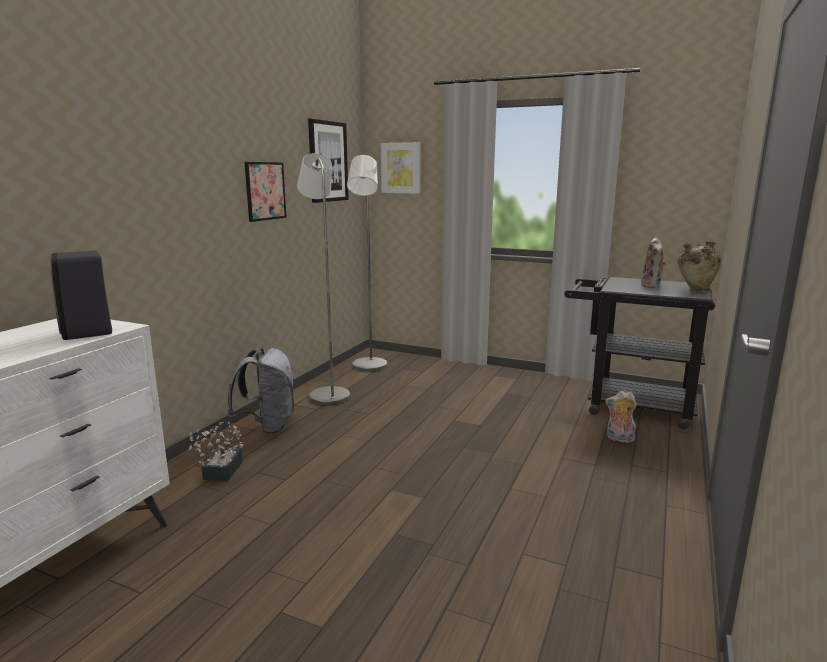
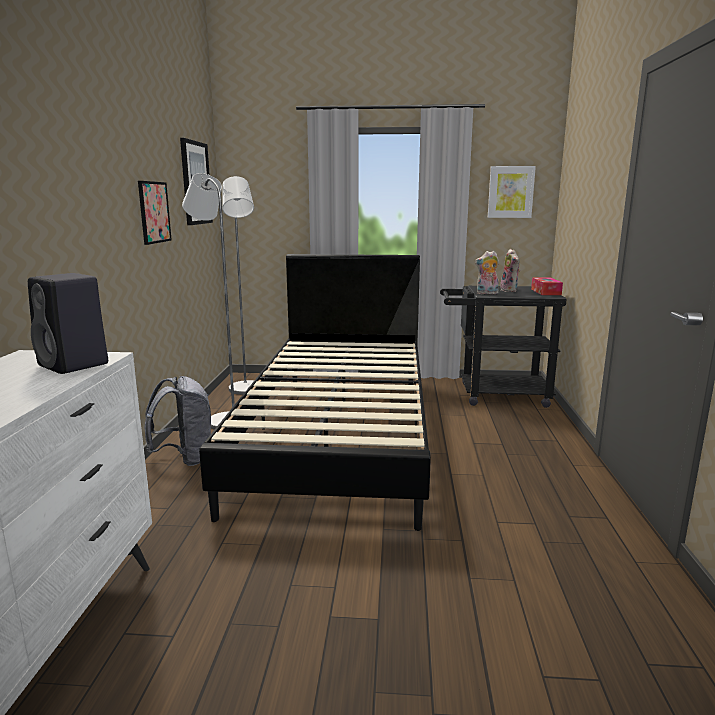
camera: 20 degrees left, 0 degrees up
(220, 473) = (168, 509): potted plant -> none
(401, 168) = (261, 190): picture -> picture (510, 192)
(425, 424) = (339, 433): none -> black bed
(619, 439) = (506, 421): plush toy -> plush toy (486, 293)
(695, 291) = (545, 292): beige vase -> tissue box

